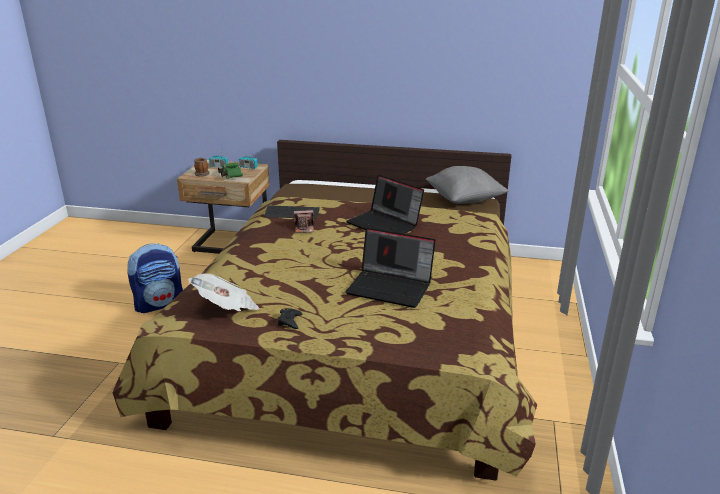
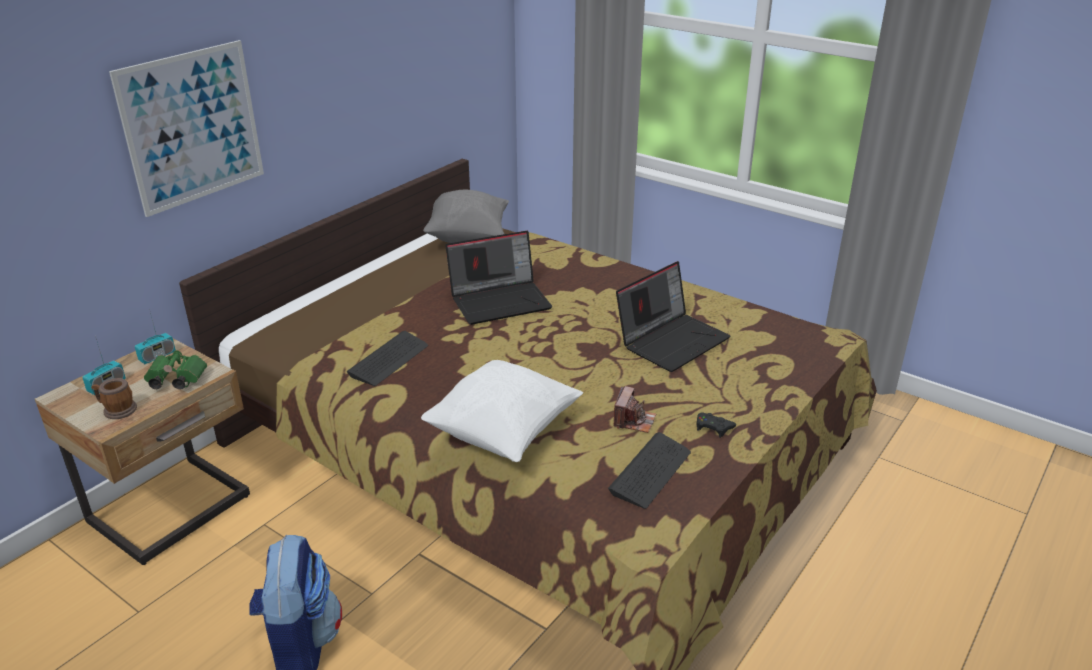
camera: 65 degrees left, 5 degrees up
(227, 308) = (650, 472): newspaper -> keyboard
(241, 257) = (503, 433): none -> white pillow
(304, 228) = (454, 361): camera -> camera (633, 421)
(305, 63) = (192, 127): none -> picture

